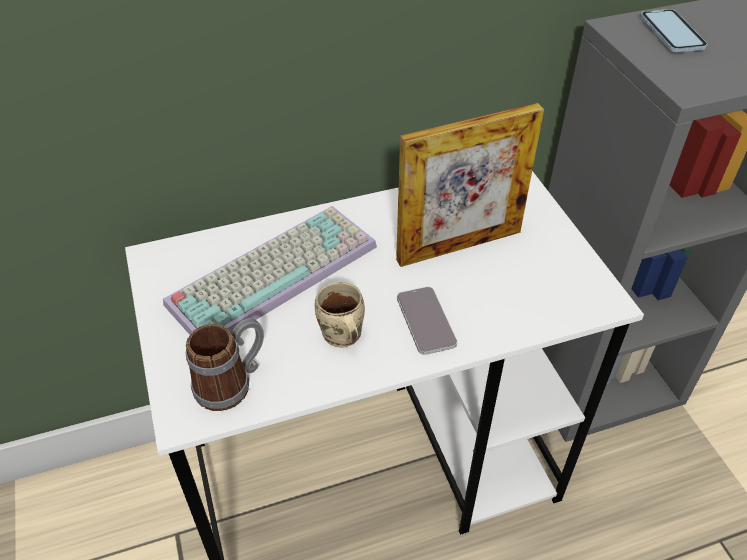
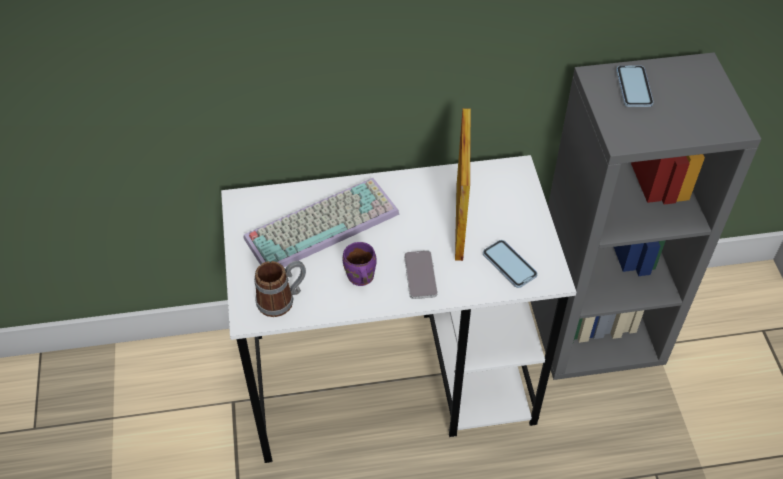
camera: 10 degrees right, 5 degrees up
(340, 337) = (359, 278): beige mug -> purple mug
(459, 246) = (459, 221): picture frame -> picture frame turned 75 degrees counterclockwise
(542, 291) = (509, 265): none -> phone

